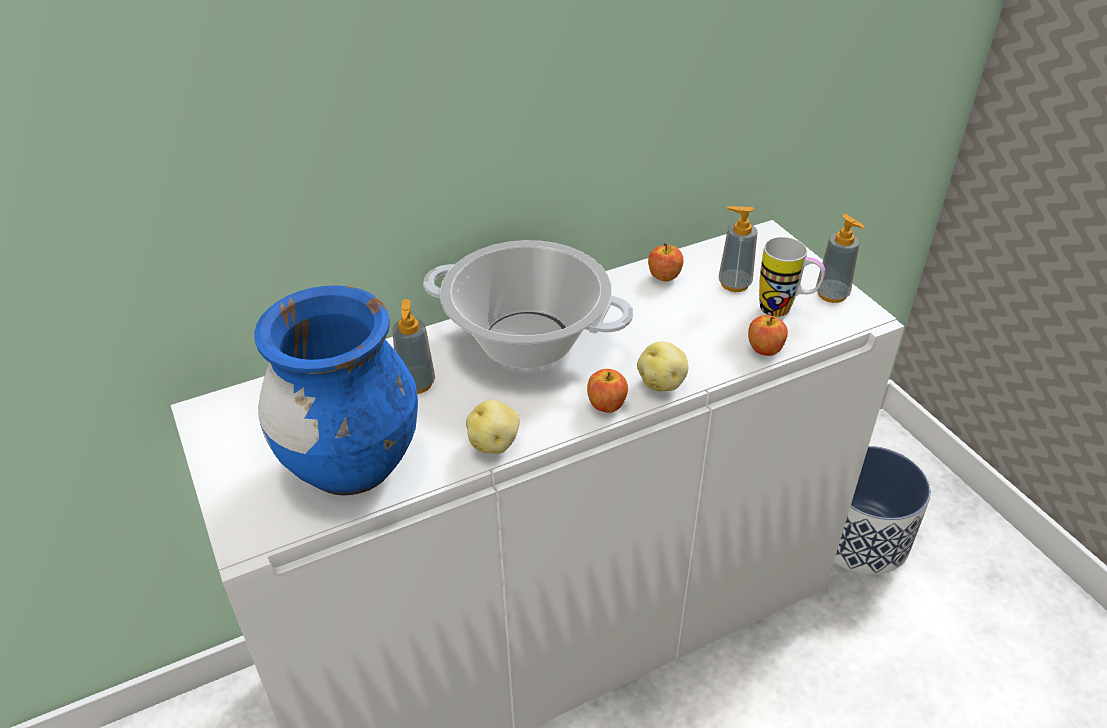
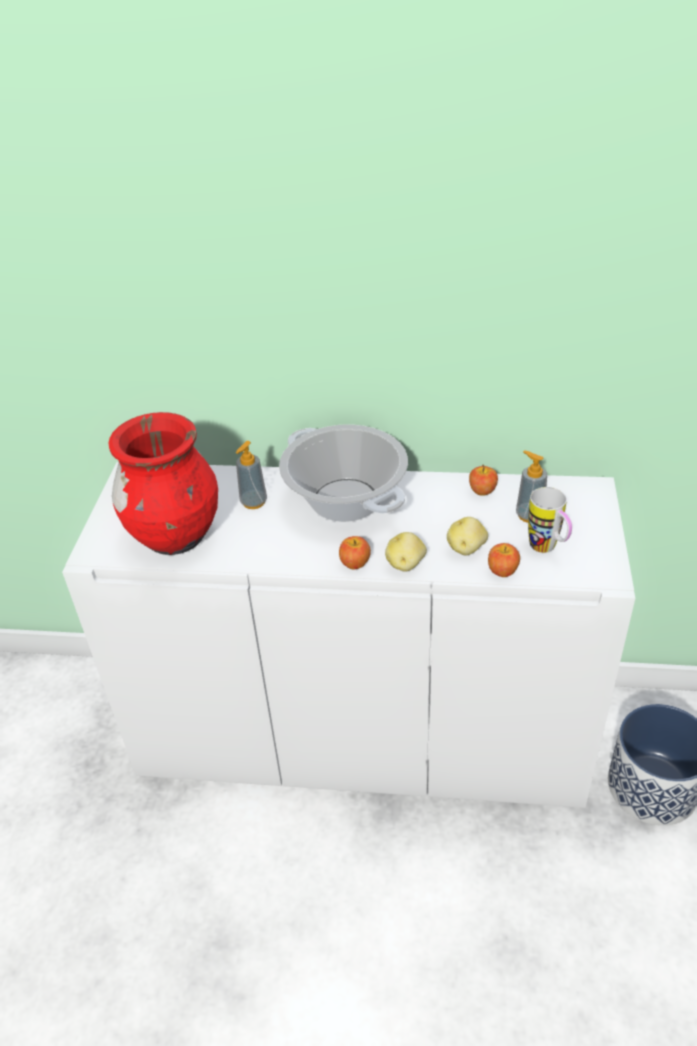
camera: 35 degrees right, 0 degrees up
(352, 465) = (176, 536): blue vase -> red vase
(494, 443) = (264, 558): potato -> potato (466, 548)
(832, 294) = (599, 551): soap dispenser -> none

